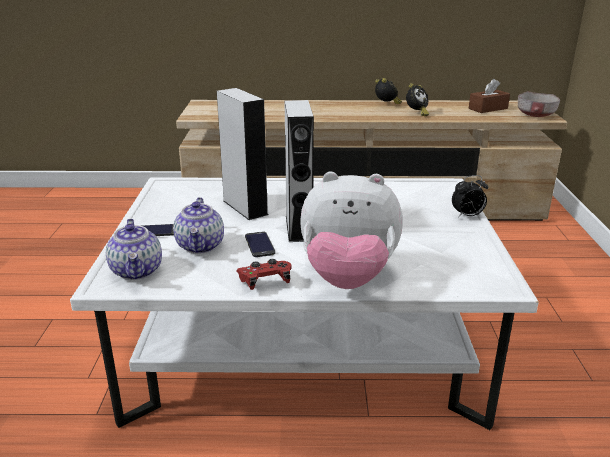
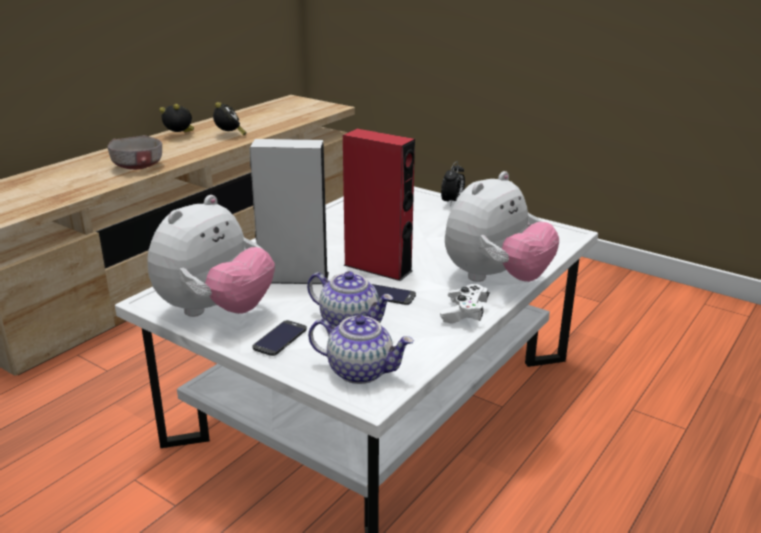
camera: 55 degrees left, 0 degrees up
(170, 203) = (215, 311): none -> plush toy
(265, 281) = (464, 313): red game controller -> white game controller
(299, 228) = (378, 268): grey speaker -> red speaker
(488, 108) = (274, 113): brown tissue box -> none
(535, 115) = (321, 108): grey bowl -> grey bowl (138, 166)

